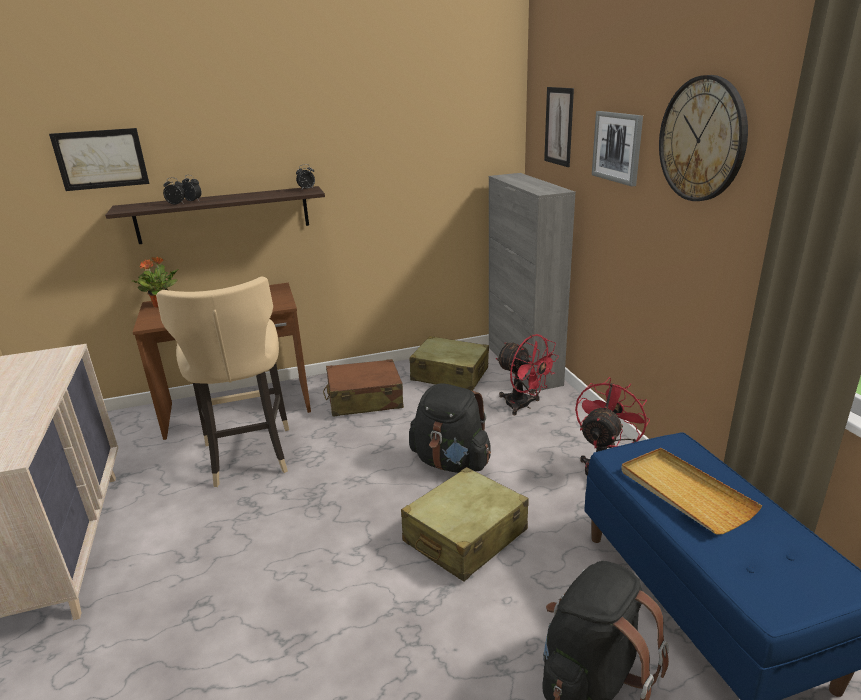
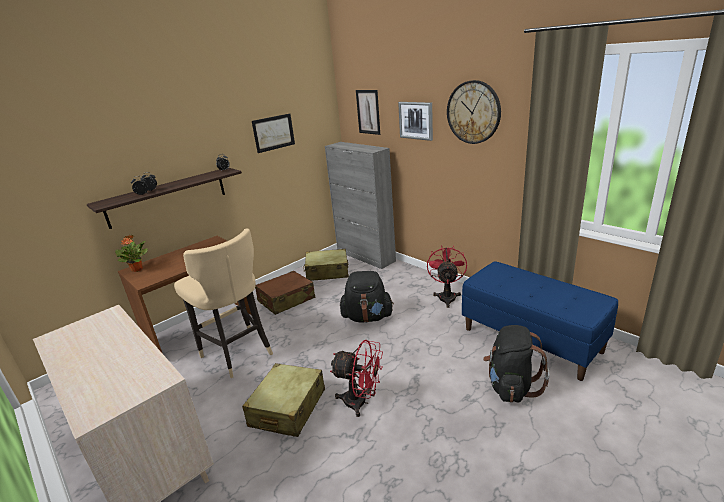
camera: 25 degrees left, 0 degrees up
(101, 159) = (74, 170): picture -> picture (273, 133)
(465, 536) = (405, 350): beige suitcase -> beige suitcase (287, 408)
(523, 406) = (383, 277): red fan -> red fan (361, 402)
(684, 492) = (517, 286): beige tray -> none

